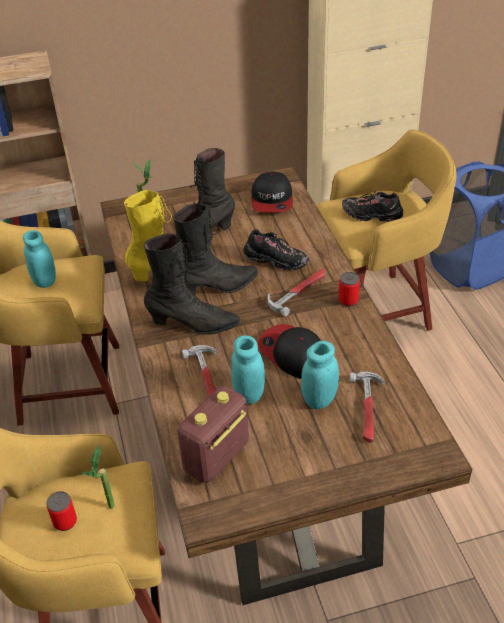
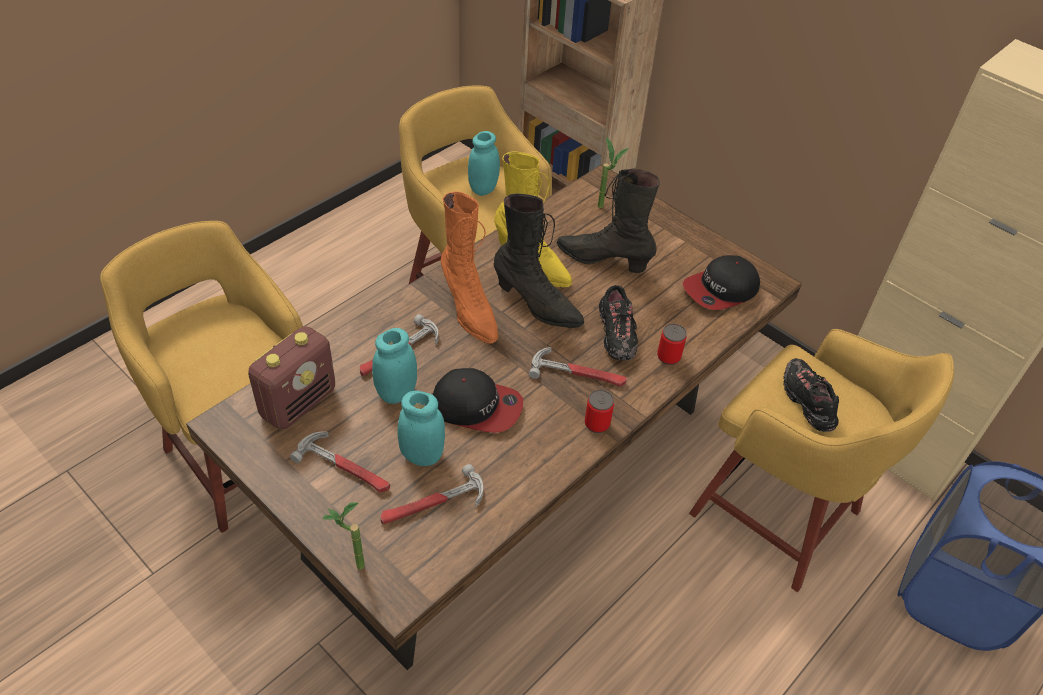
camera: 55 degrees right, 5 degrees up
(65, 521) = (206, 340): can -> can (668, 356)
(109, 511) = (230, 363): potted plant -> potted plant (351, 568)
(194, 324) = (469, 310): black boot -> orange boot
(216, 458) = (299, 402): radio -> radio turned 120 degrees clockwise
(293, 354) = (477, 406): cap -> cap turned 90 degrees clockwise
(303, 448) = (345, 467): none -> hammer

